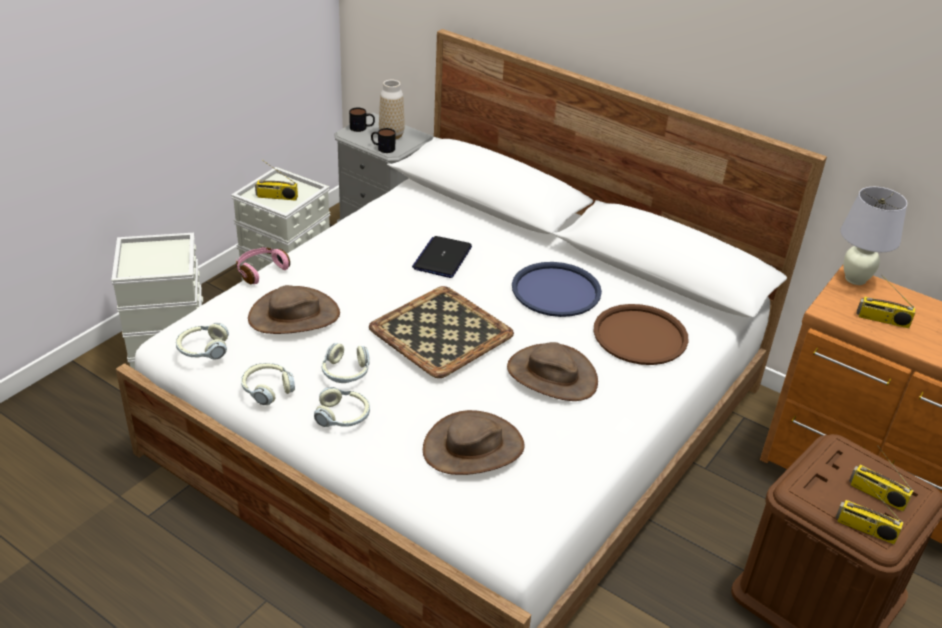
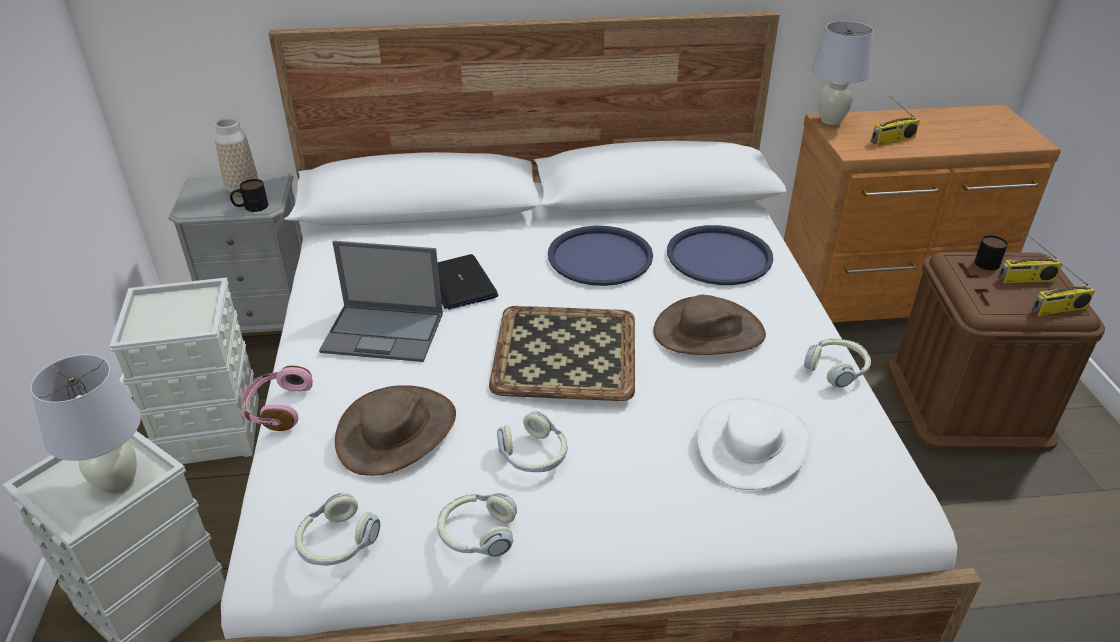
camera: 40 degrees left, 0 degrees up
(160, 266) = (118, 483): none -> white table lamp
(276, 197) = (172, 321): radio -> none
(343, 416) = (596, 503): headphones -> headphones (836, 369)
(362, 128) = (197, 197): mug -> mug (989, 261)
(362, 262) = (384, 332): none -> laptop
(473, 448) = (753, 444): brown hat -> white hat
(640, 336) = (719, 257): brown tray -> blue tray

